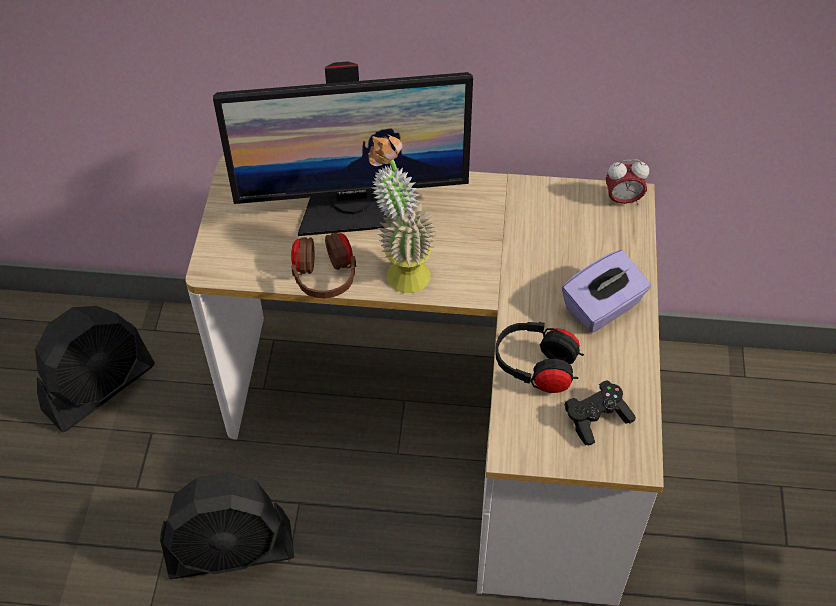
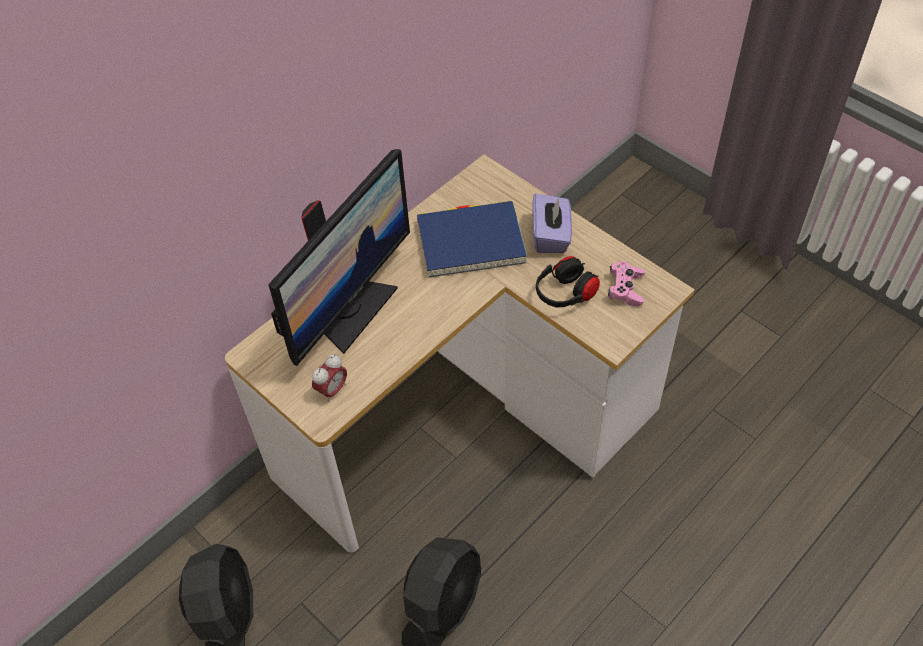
camera: 50 degrees left, 0 degrees up
(325, 278) = (394, 360): brown headphones -> none
(401, 268) = (426, 314): potted plant -> none
(525, 246) = (471, 242): none -> blue book
(597, 419) = (625, 289): black game controller -> pink game controller
(622, 200) = (482, 175): alarm clock -> alarm clock (332, 390)

